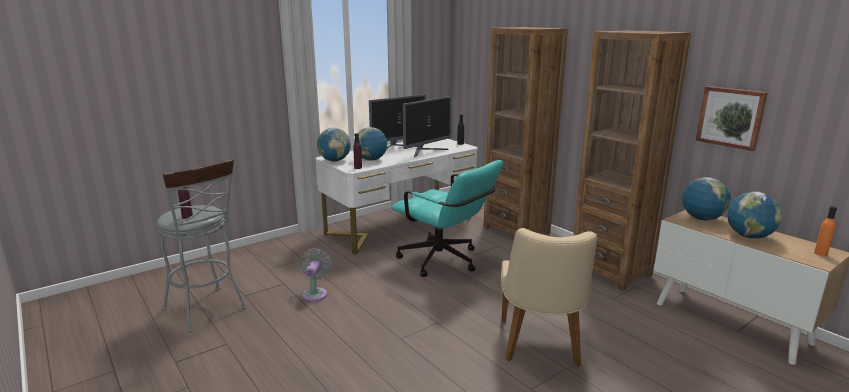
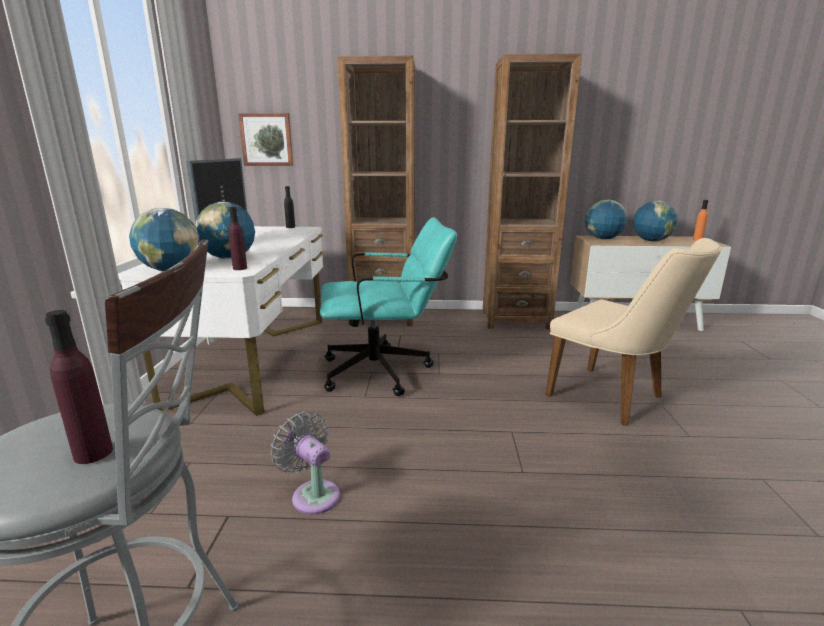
camera: 50 degrees left, 0 degrees up
(426, 151) = (275, 238): monitor -> none
(730, 117) = (601, 144): picture -> picture (267, 139)

